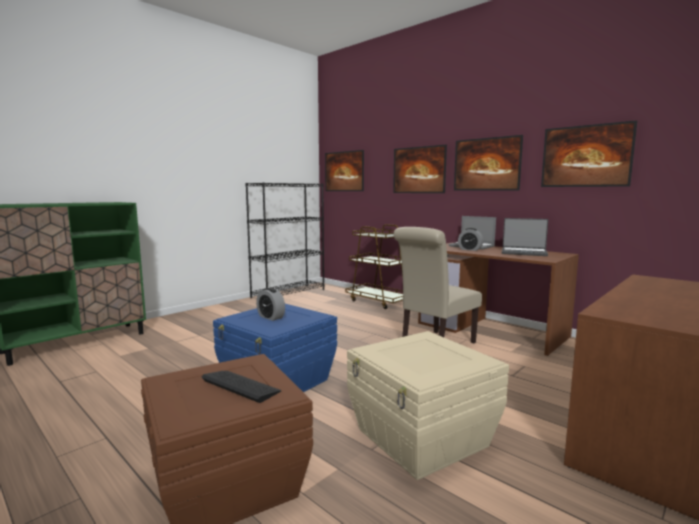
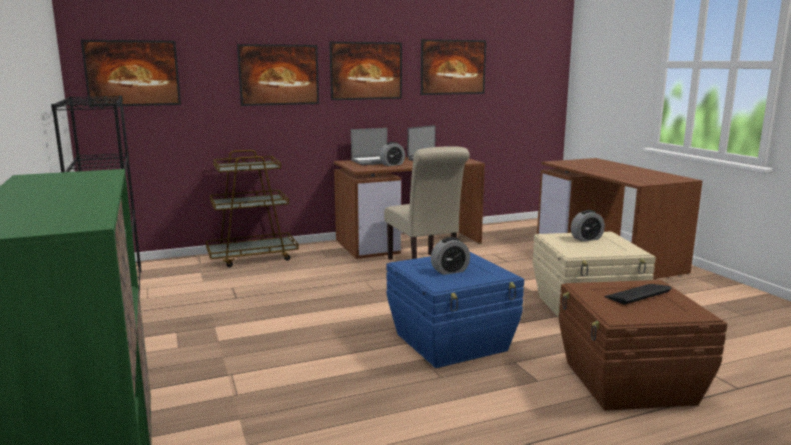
camera: 65 degrees left, 5 degrees up
(440, 352) = (586, 239): none -> alarm clock

